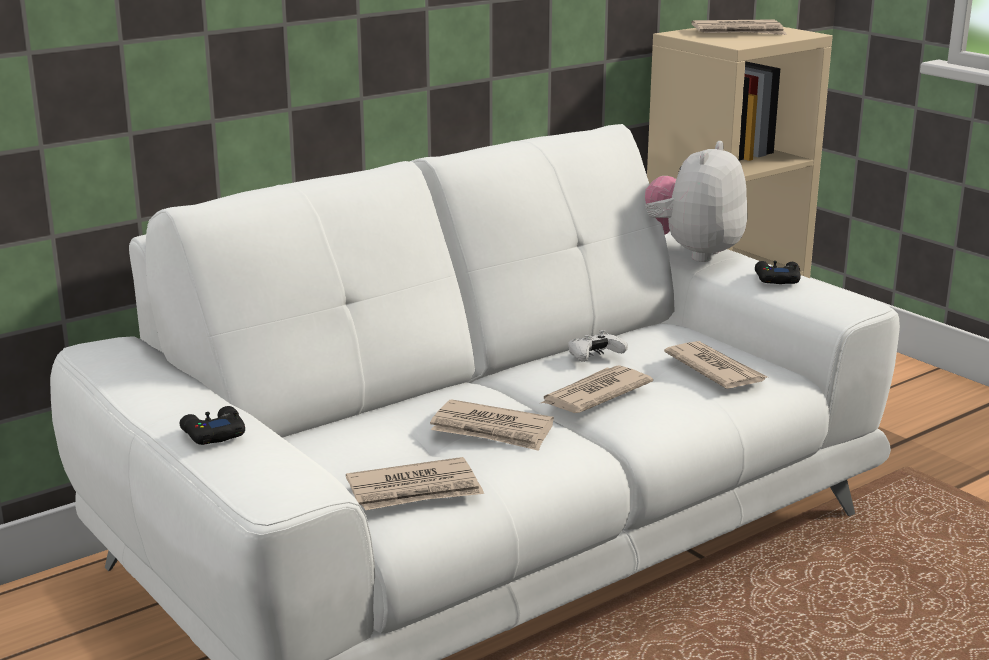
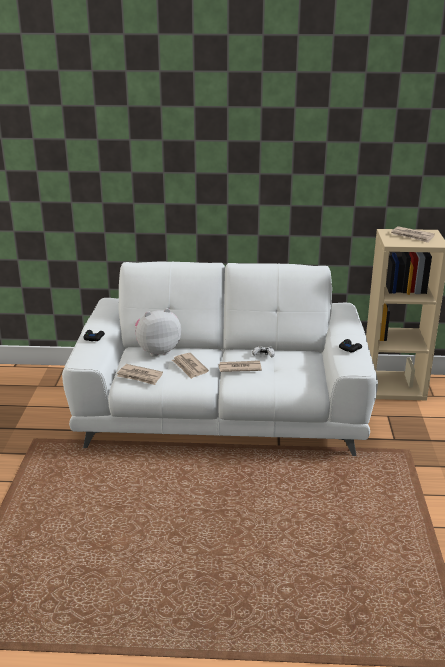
camera: 40 degrees right, 5 degrees up
(690, 253) = (341, 327): plush toy -> plush toy (157, 350)
(715, 369) = (294, 375): newspaper -> none

